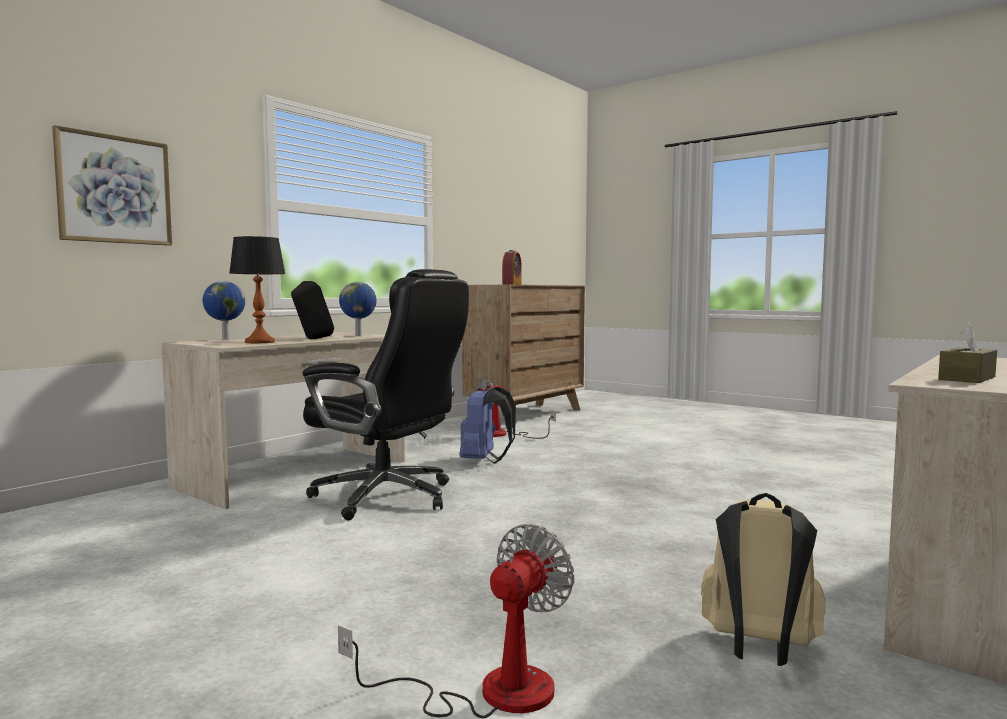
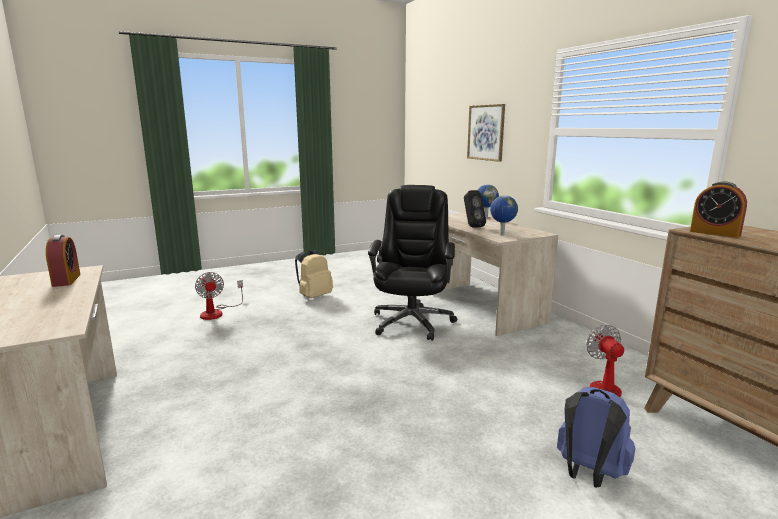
camera: 115 degrees right, 10 degrees up
(259, 342) = (454, 220): table lamp -> none
(387, 497) = (412, 321): black office chair -> black office chair turned 135 degrees clockwise
(484, 461) = (482, 362): blue backpack -> blue backpack (589, 474)
(759, 650) = (161, 352): beige backpack -> beige backpack (314, 296)
(967, 378) = (66, 280): brown tissue box -> alarm clock

